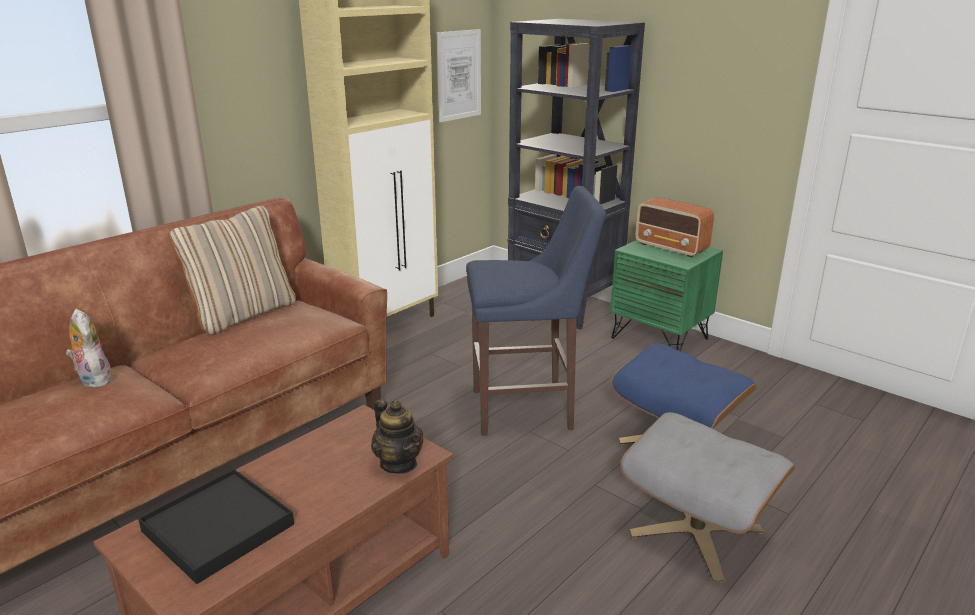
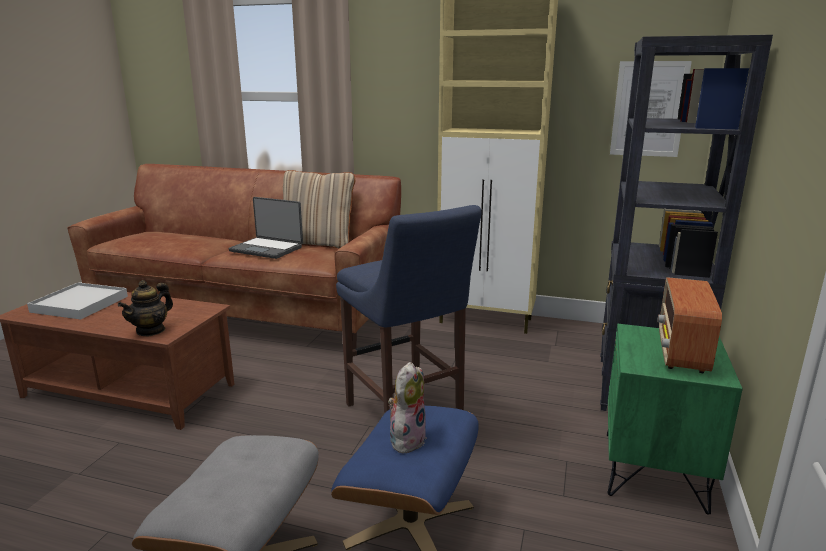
camera: 65 degrees right, 5 degrees down
(93, 380) = (213, 239): plush toy -> plush toy (406, 439)
(218, 527) = (80, 304): black tray -> white tray
(235, 343) = (267, 249): none -> laptop

